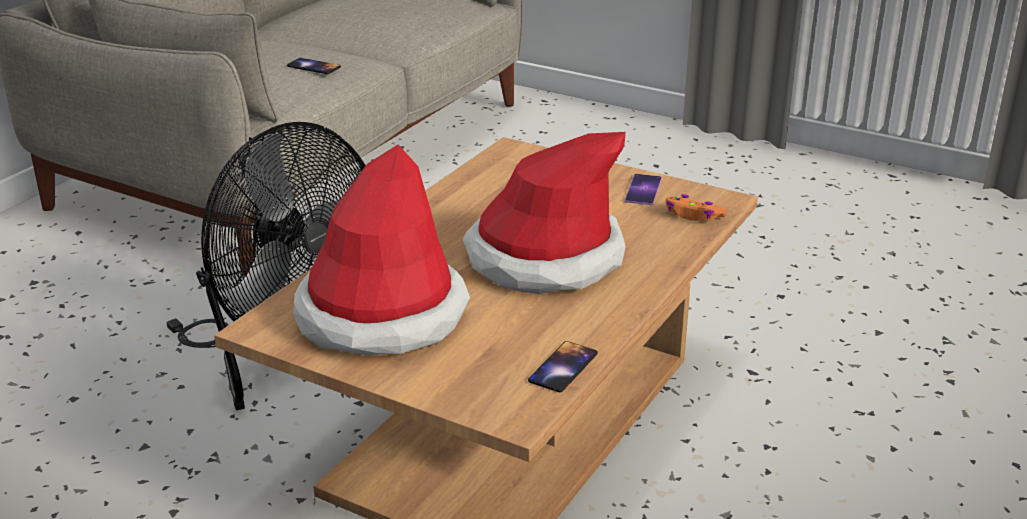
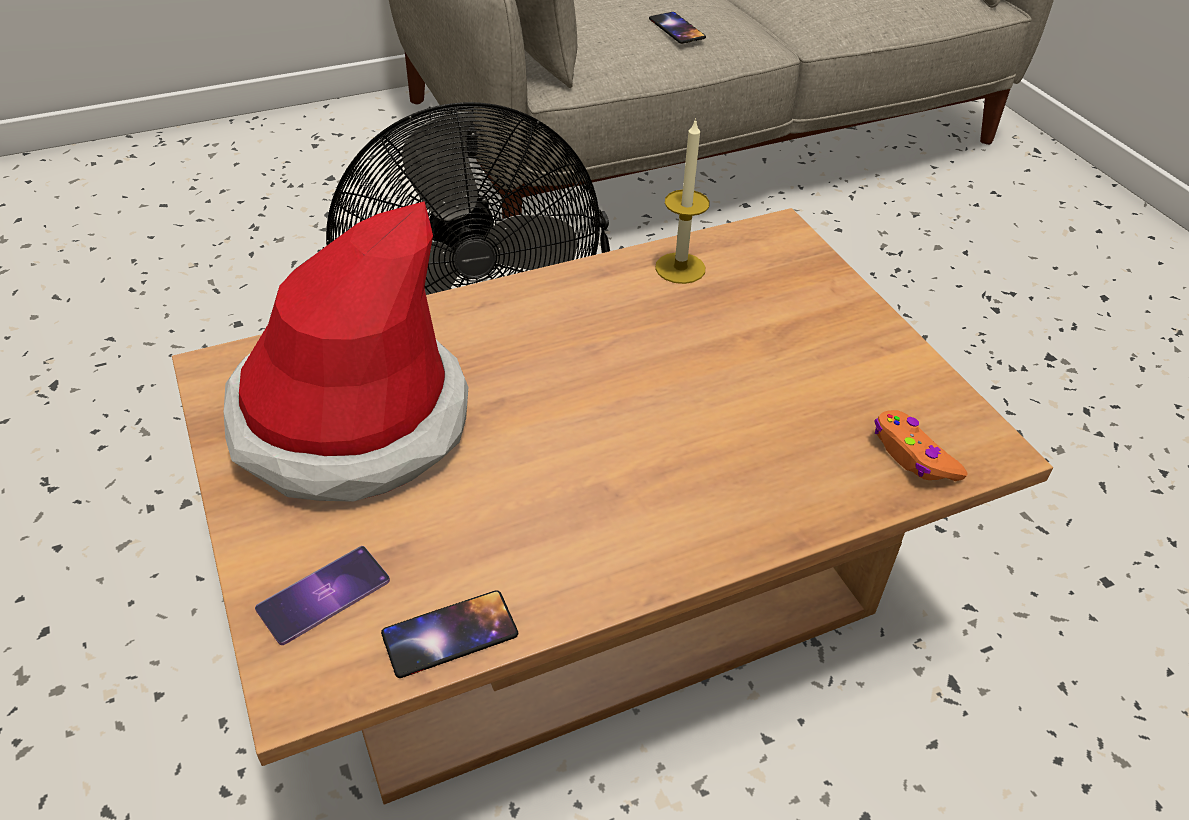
camera: 35 degrees right, 15 degrees up
(477, 183) = (680, 268): none -> candle
(544, 258) = (631, 428): hat -> none
(643, 190) = (886, 375): phone -> phone (324, 595)

